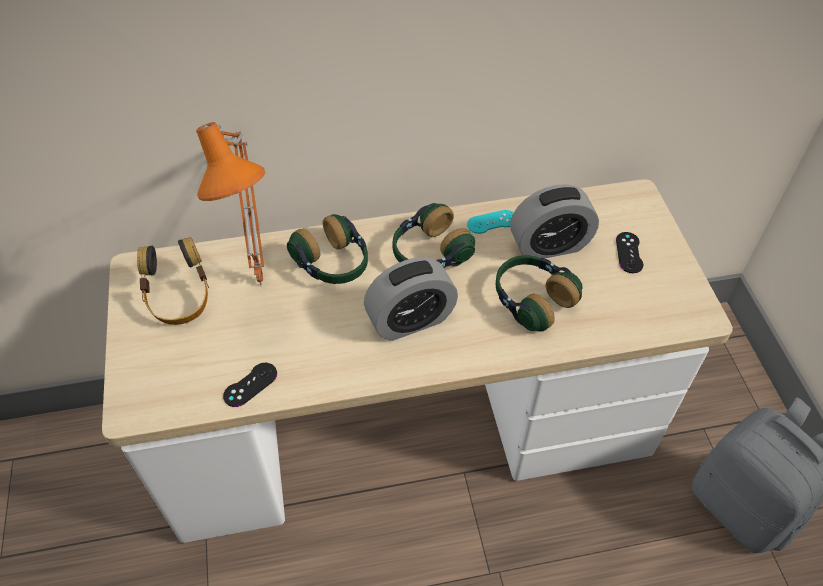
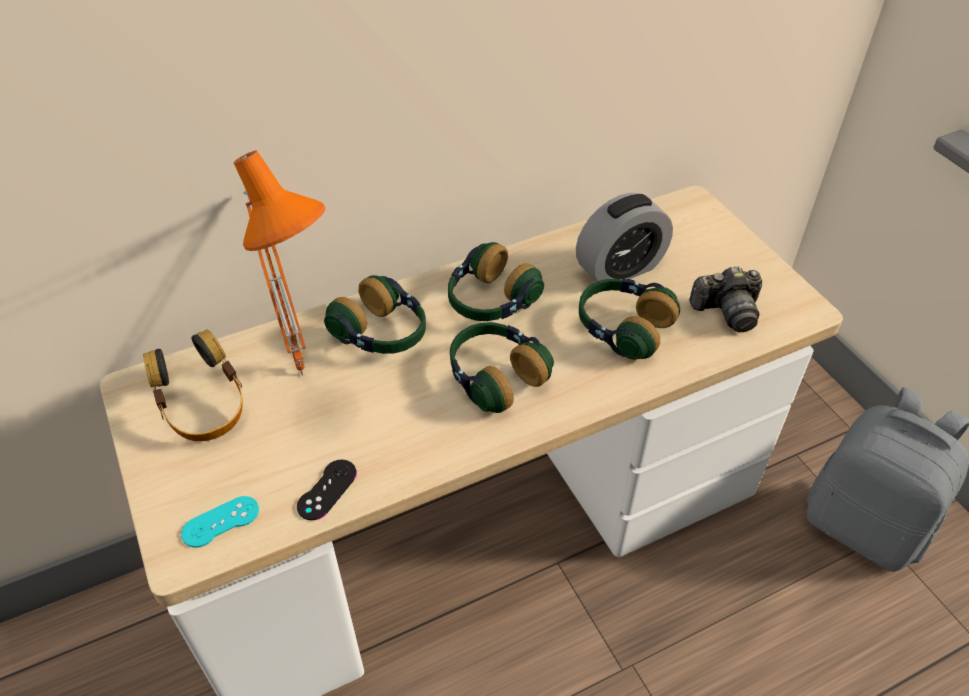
camera: 15 degrees left, 5 degrees down
(410, 320) = (495, 377): alarm clock -> headphones
(492, 222) = (548, 256): turquoise game controller -> turquoise game controller (220, 522)
(629, 252) = (706, 260): black game controller -> none
(629, 303) = (727, 311): none -> camera

